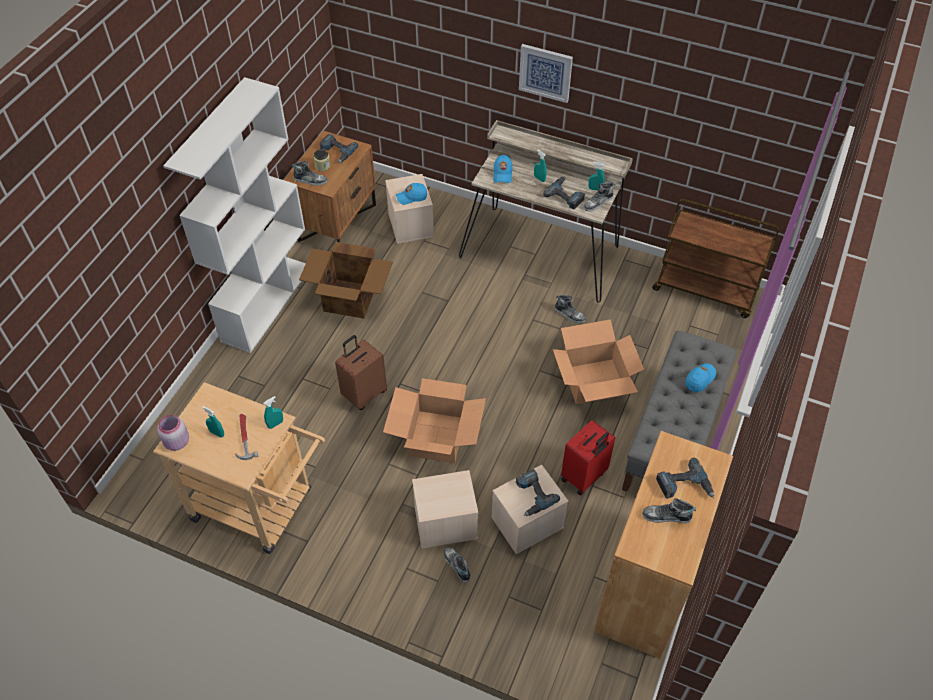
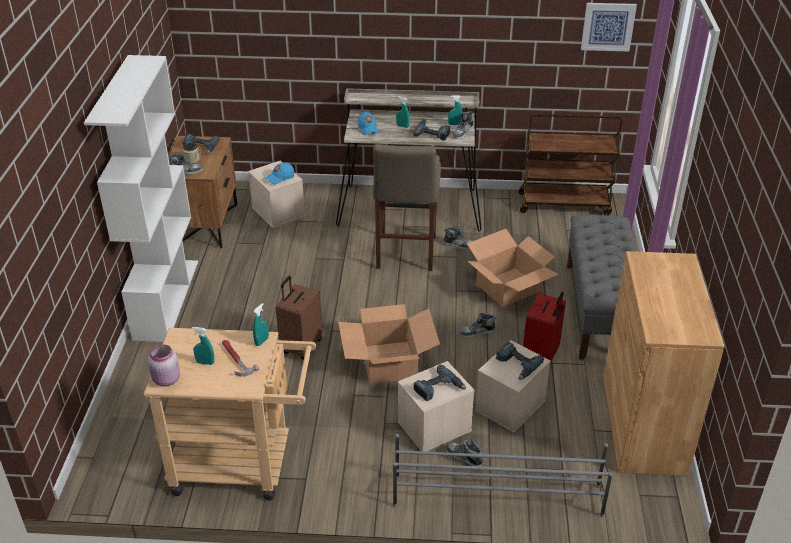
camera: 20 degrees left, 15 degrees down
(350, 299) = (249, 278): cardboard box -> none
(467, 616) = (496, 495): none -> grey shoe rack
(510, 311) = (405, 254): none -> beige stool
(545, 72) = (389, 28): picture -> picture (608, 26)
(666, 516) = (671, 305): shoe -> shoe (477, 332)
(684, 486) = (671, 282): power drill -> power drill (439, 388)
(699, 379) = (612, 242): blue cap -> none

